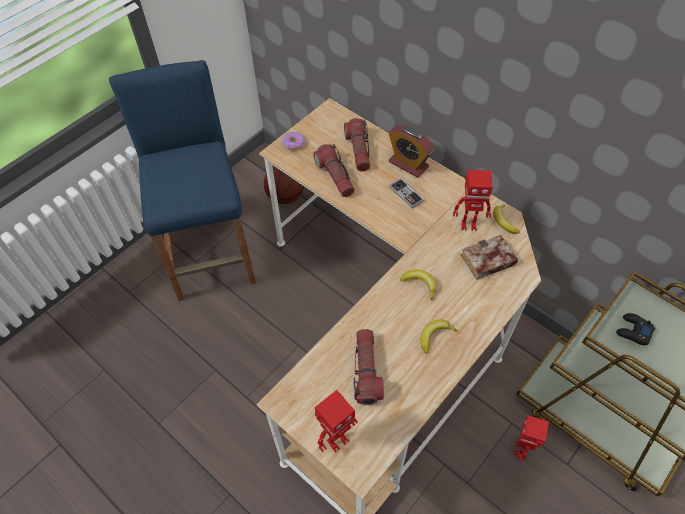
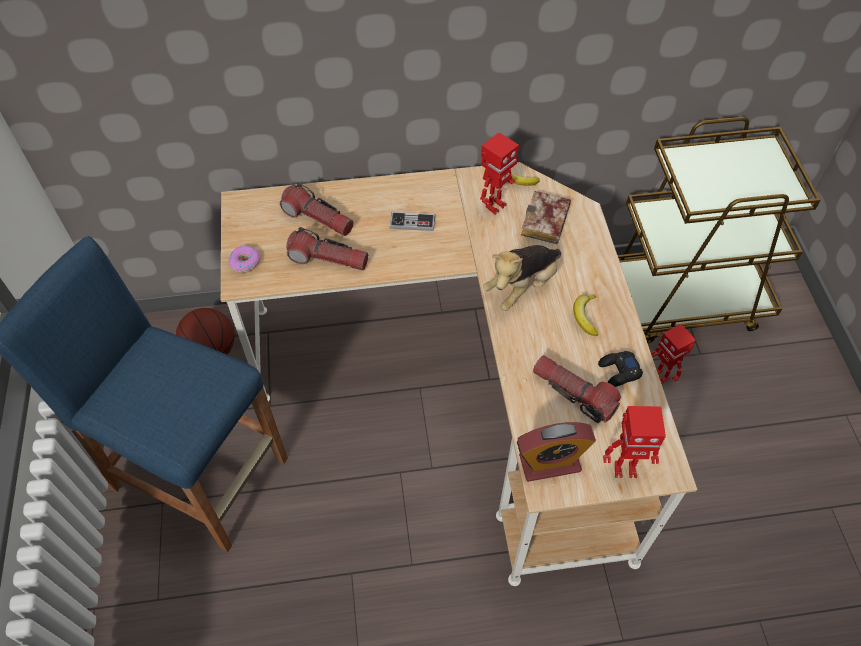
camera: 50 degrees left, 0 degrees up
(336, 440) = (624, 468): toy robot -> toy robot turned 90 degrees clockwise
(408, 164) = (379, 195): alarm clock -> alarm clock (549, 463)
(420, 284) = (522, 286): banana -> plush toy
(633, 331) = (704, 185): black game controller -> black game controller (619, 371)

